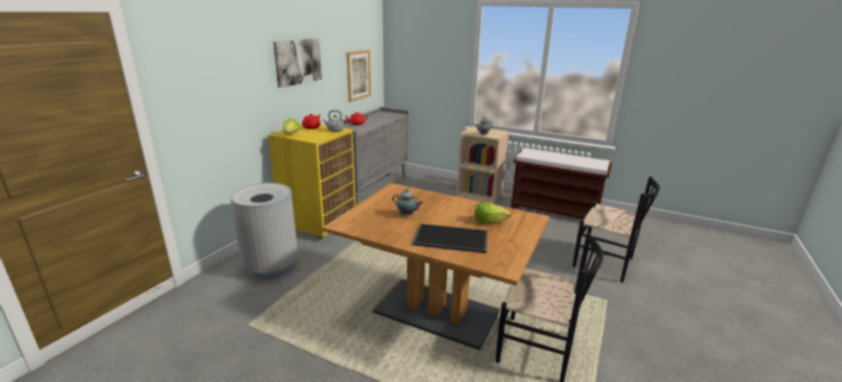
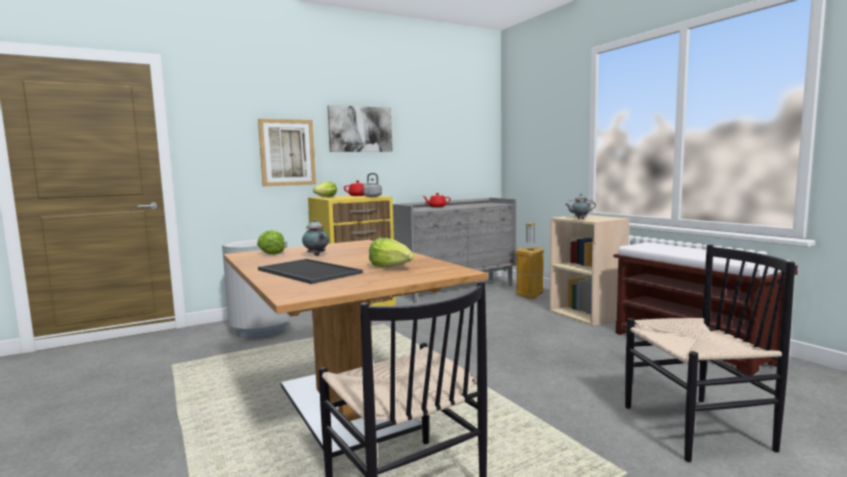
camera: 35 degrees right, 15 degrees down
(358, 75) = (455, 156): picture -> picture (287, 152)
(363, 218) = (271, 253): none -> lettuce
(428, 183) = (530, 295): none -> trash can
(606, 263) = (701, 427): black chair -> black chair turned 75 degrees counterclockwise

